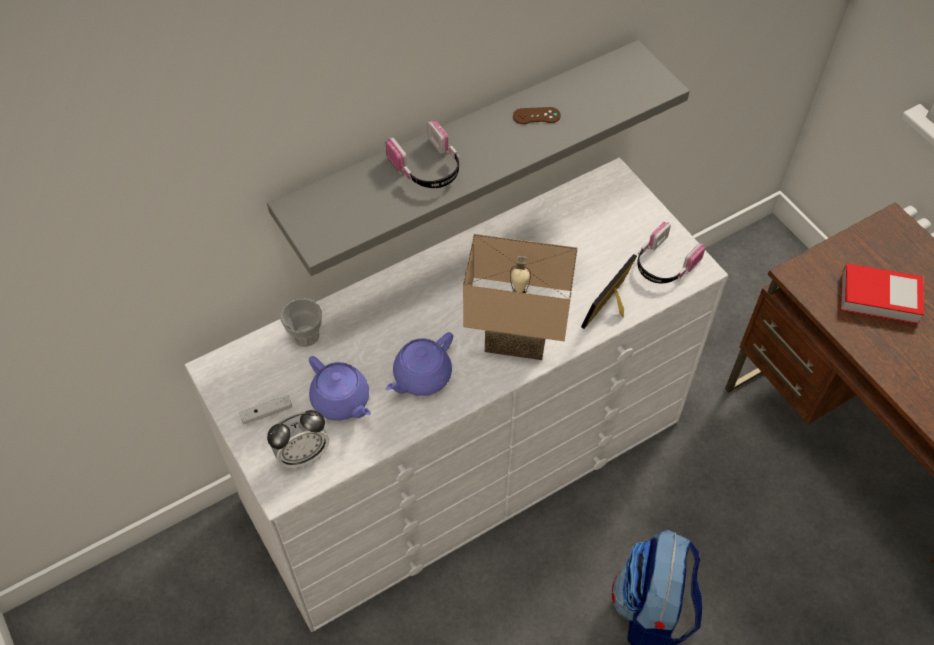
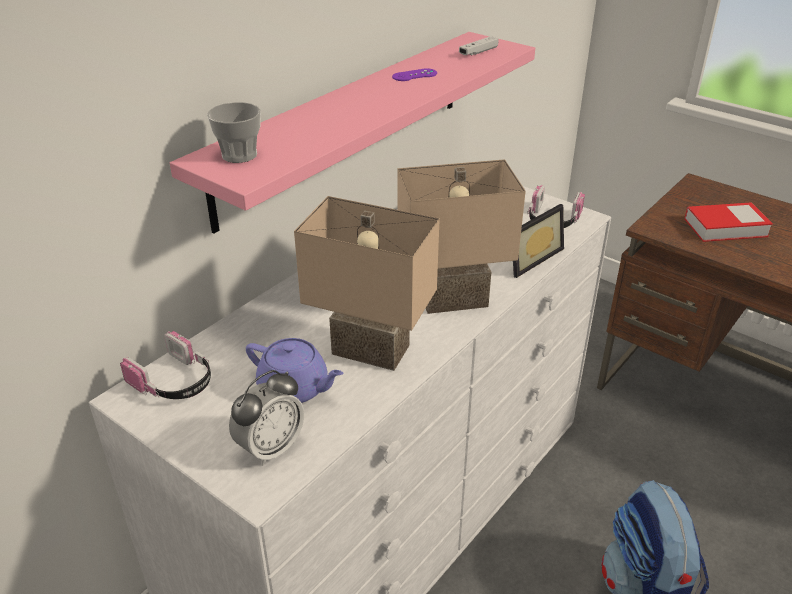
camera: 20 degrees left, 20 degrees down
(267, 413) = (210, 421): white game controller -> white game controller (478, 52)
(305, 335) = (227, 343): cup -> cup (239, 155)
(421, 377) = (373, 348): purple teapot -> beige table lamp
(428, 168) = (332, 116): headphones -> headphones (175, 382)
(463, 144) = (346, 124): grey shelf -> pink shelf
(536, 116) = (414, 75): brown game controller -> purple game controller
(613, 309) = (529, 258): picture frame -> picture frame turned 150 degrees counterclockwise

